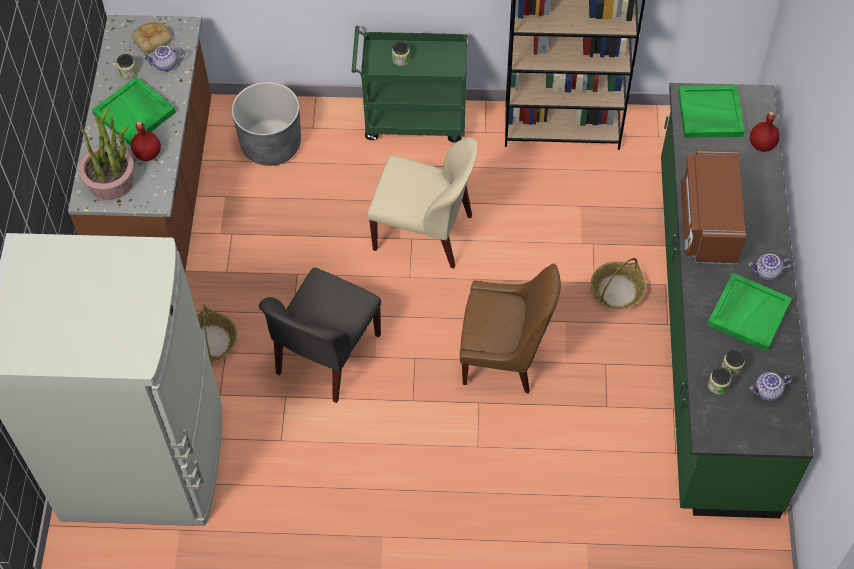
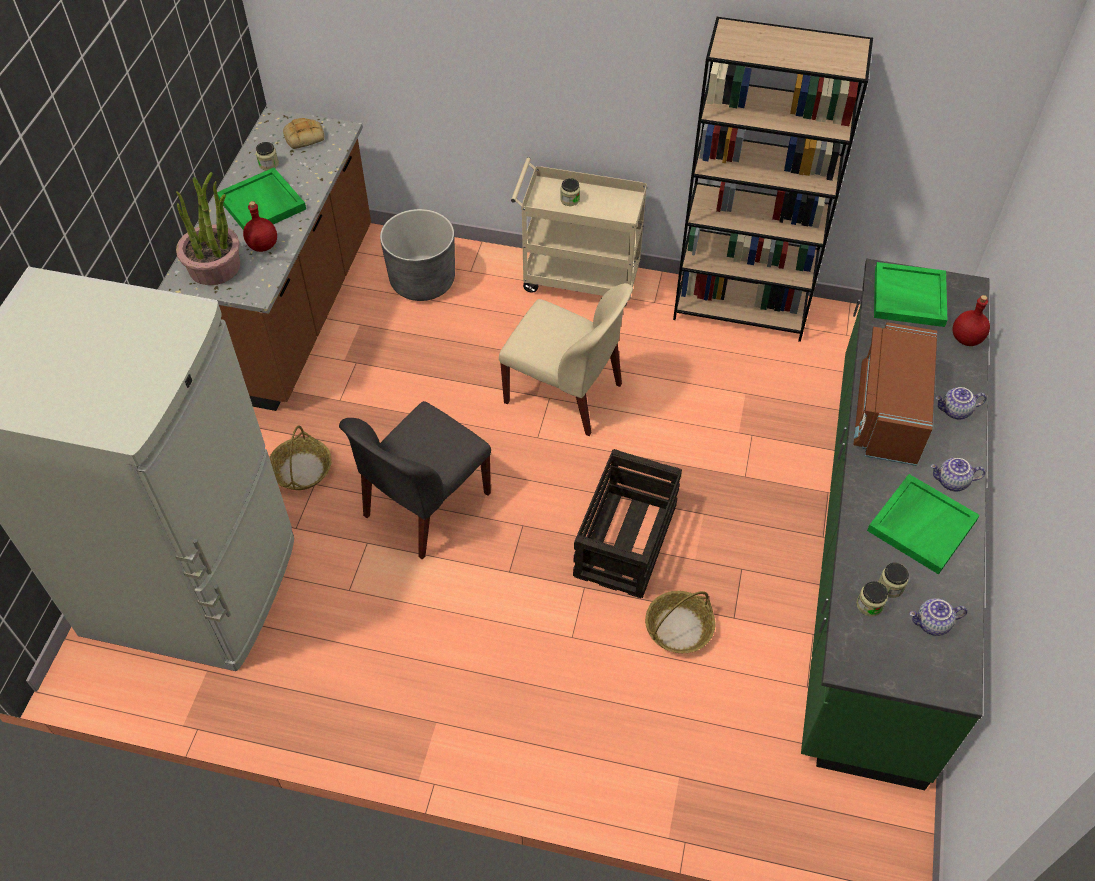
camera: 10 degrees right, 5 degrees down
(166, 65) = (310, 163): teapot -> teapot (955, 411)
(412, 124) = (577, 283): green cart -> beige cart
(504, 357) = (625, 542): brown chair -> crate
(617, 290) = (770, 489): basket -> basket (679, 627)

